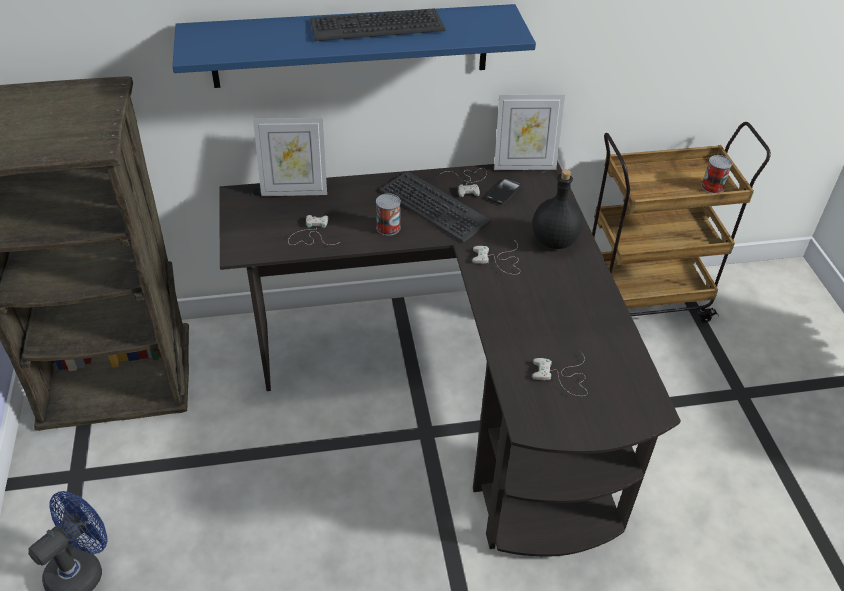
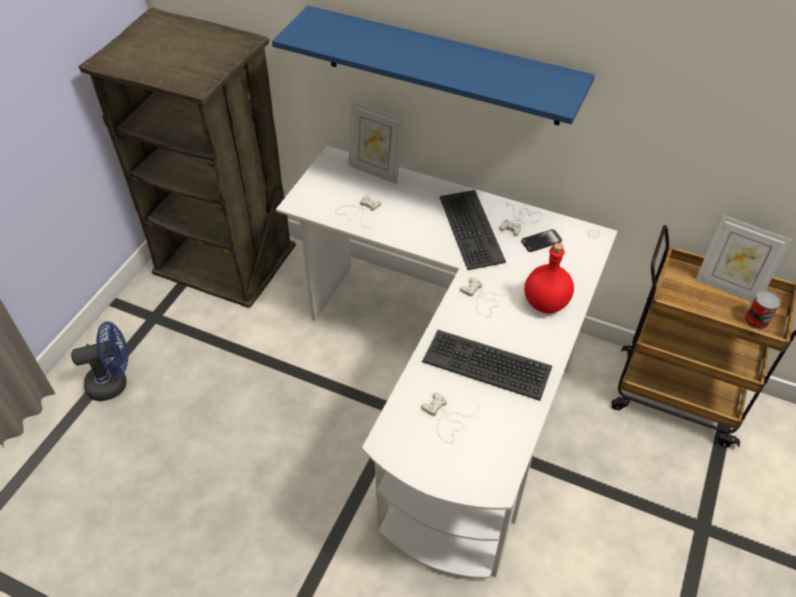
camera: 35 degrees right, 5 degrees up
(377, 25) = (453, 56): keyboard -> keyboard (487, 364)
(388, 227) = (420, 231): can -> none
(454, 388) = (450, 388): black desk -> white desk
(524, 165) = (580, 225): picture frame -> picture frame (728, 288)
(555, 241) = (546, 303): black bottle -> red bottle

